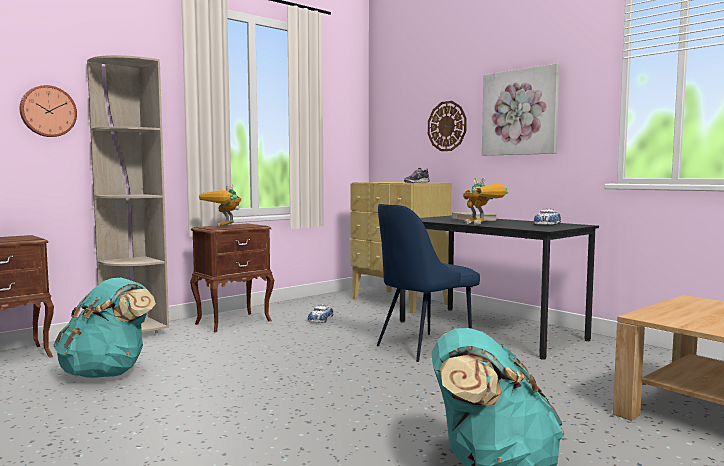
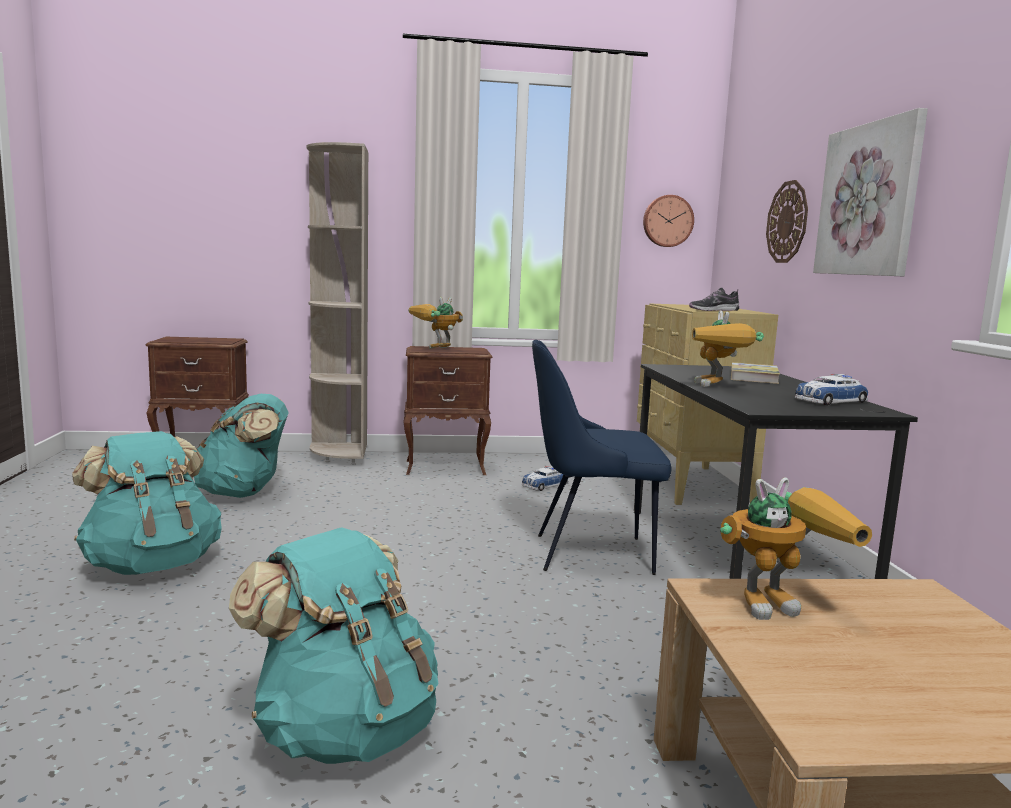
camera: 35 degrees right, 5 degrees up
(48, 111) = (267, 208): wall clock -> wall clock (667, 221)
(148, 437) = (152, 565): none -> turquoise backpack
(672, 313) = (781, 602): none -> toy robot

